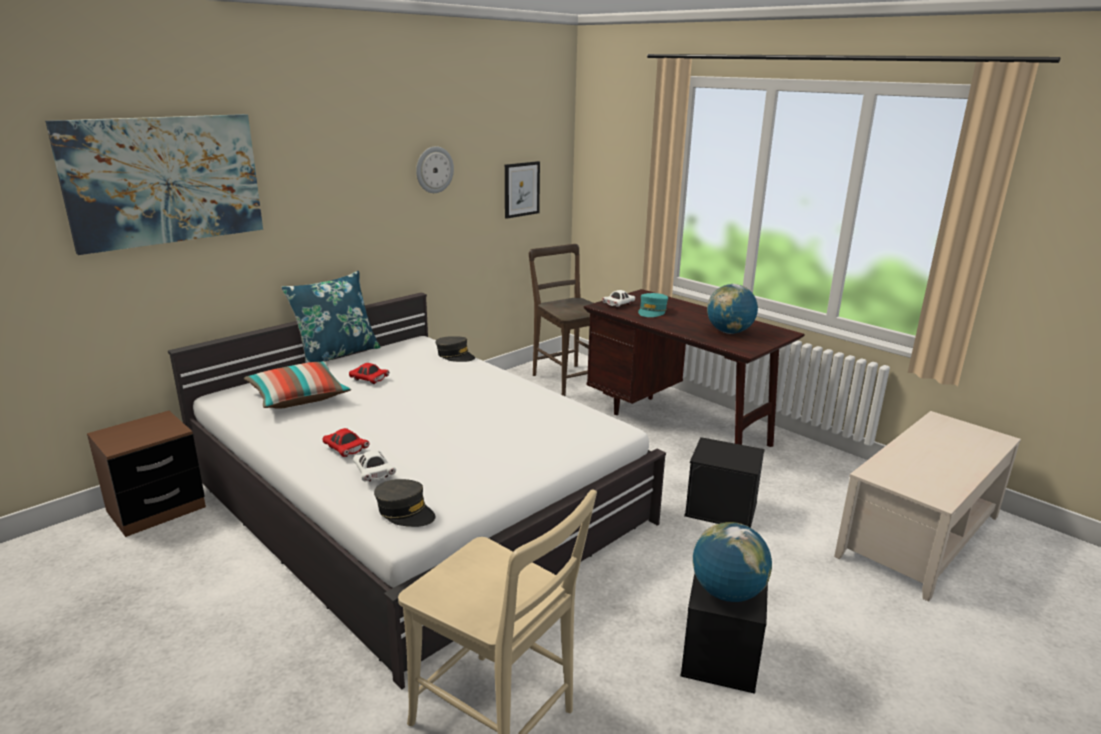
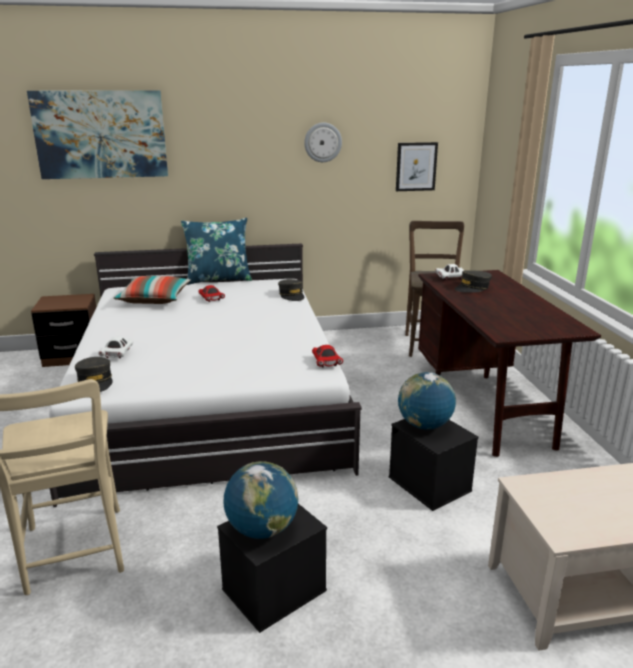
camera: 35 degrees right, 0 degrees up
(345, 449) = (128, 336): red toy car -> red toy car (326, 362)
(652, 311) = (472, 288): turquoise cap -> grey cap
(729, 332) = (517, 317): globe -> globe (424, 425)

